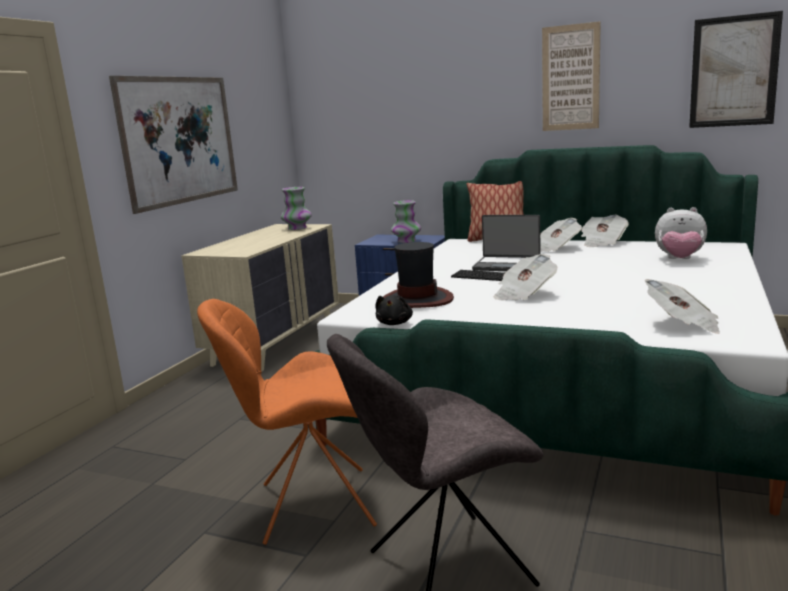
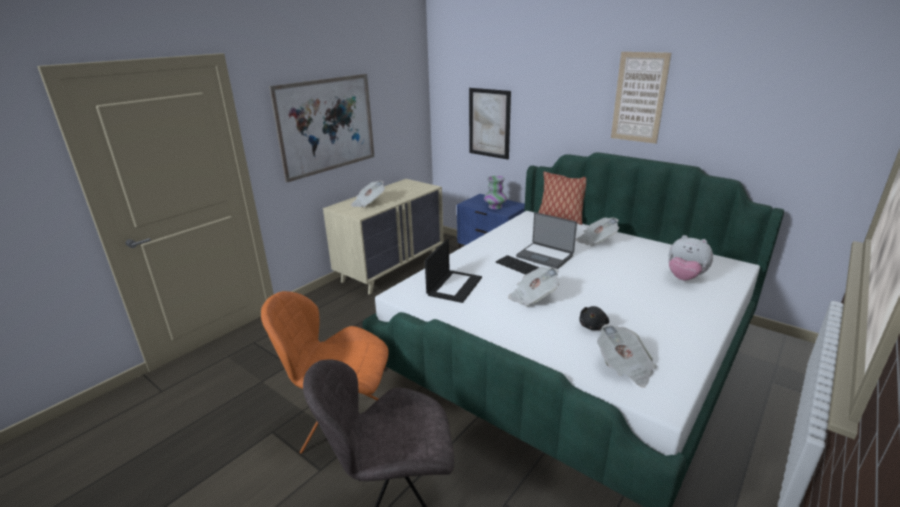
camera: 15 degrees right, 10 degrees up
(297, 228) = (415, 188): vase -> none
(395, 323) = (422, 311): black plush toy -> black plush toy (593, 326)
(416, 300) = (454, 286): hat -> laptop
(602, 242) = (638, 240): newspaper -> newspaper (368, 203)
(734, 71) = (783, 114): picture -> picture (489, 123)

